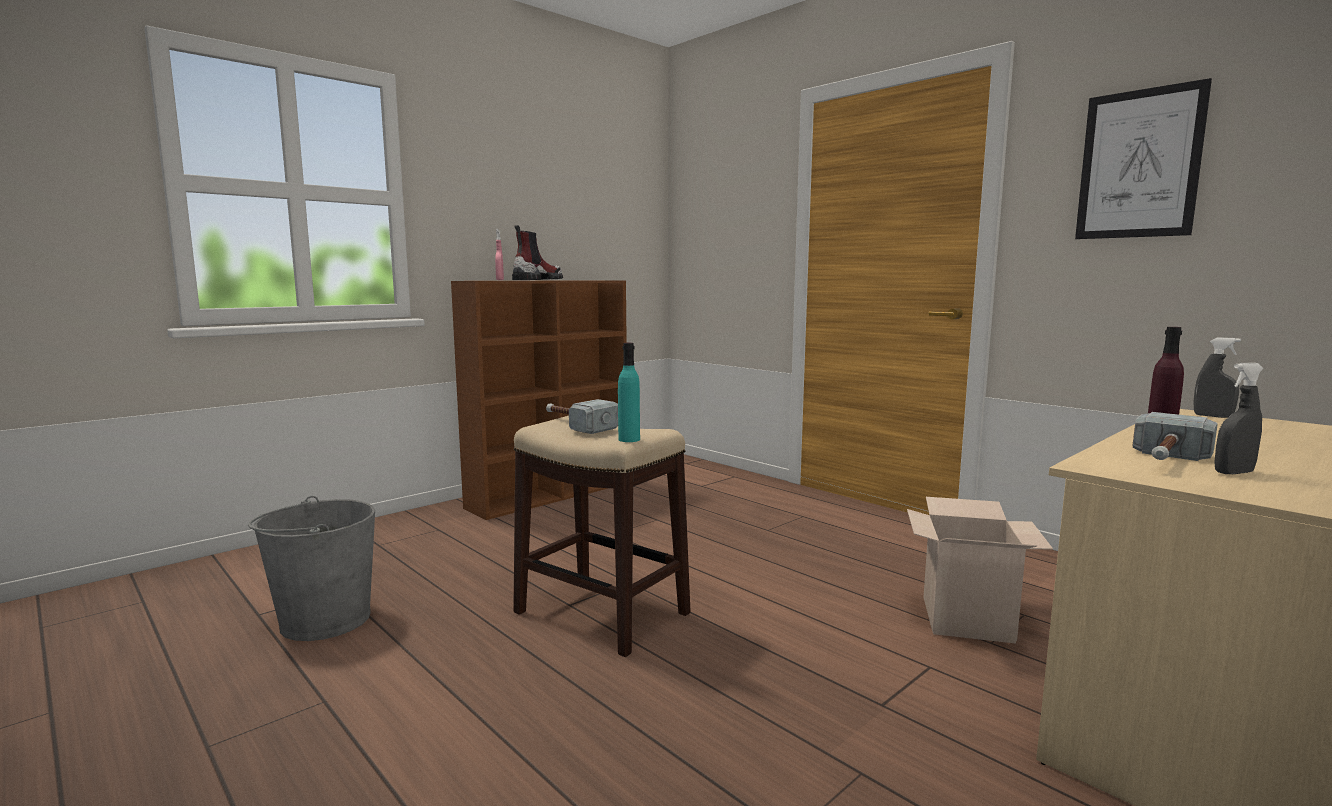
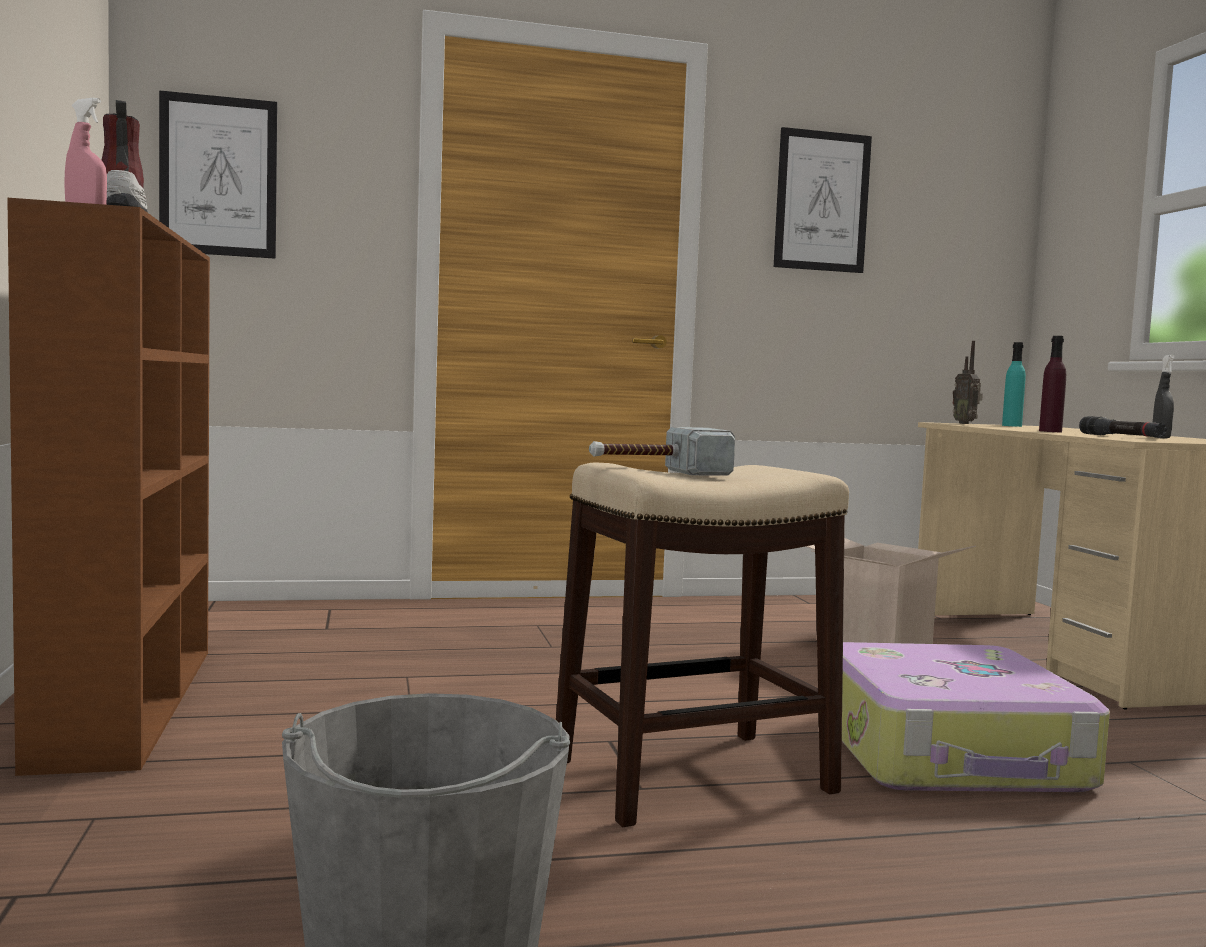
camera: 60 degrees left, 5 degrees down
(629, 439) = (806, 471): turquoise bottle -> turquoise bottle (1011, 426)
(706, 222) = (218, 176): none -> picture
(757, 685) = (951, 753): none -> suitcase
(1166, 461) = (1121, 436): hammer -> black flashlight
(1213, 416) = (966, 423): grey spray bottle -> radio

